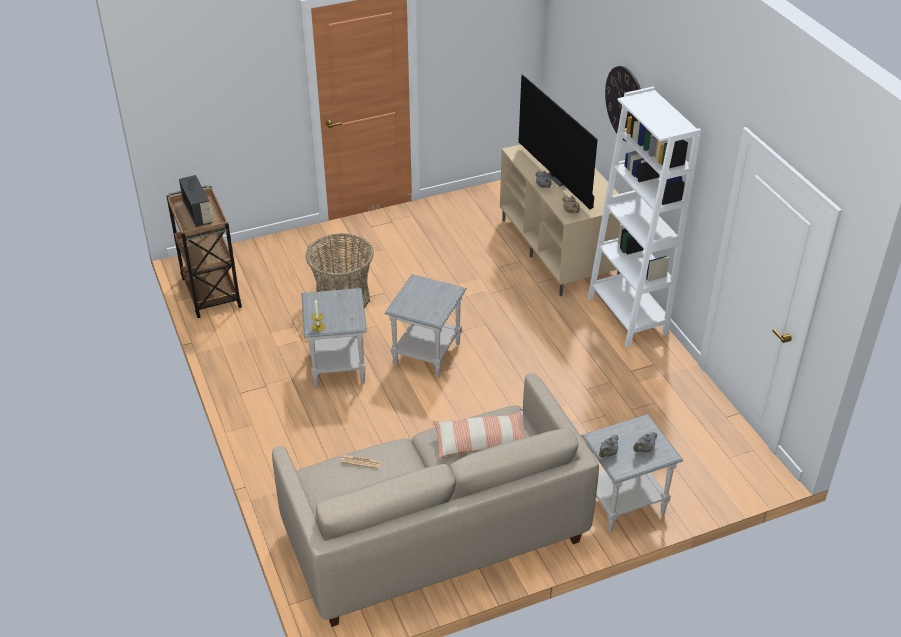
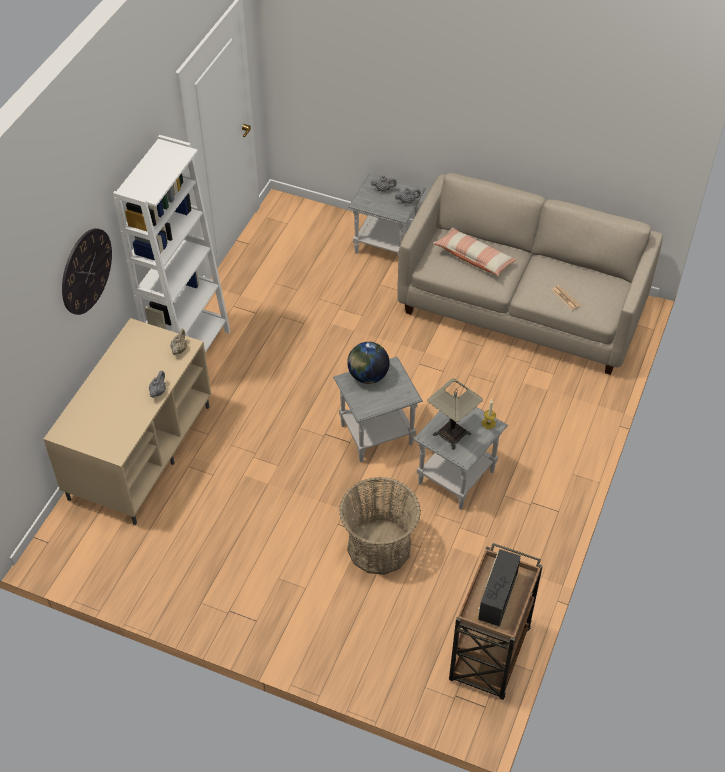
camera: 135 degrees left, 10 degrees up
(337, 304) = (452, 434): none -> table lamp
(442, 301) = (368, 376): none -> globe
(560, 178) = (131, 390): television -> none

